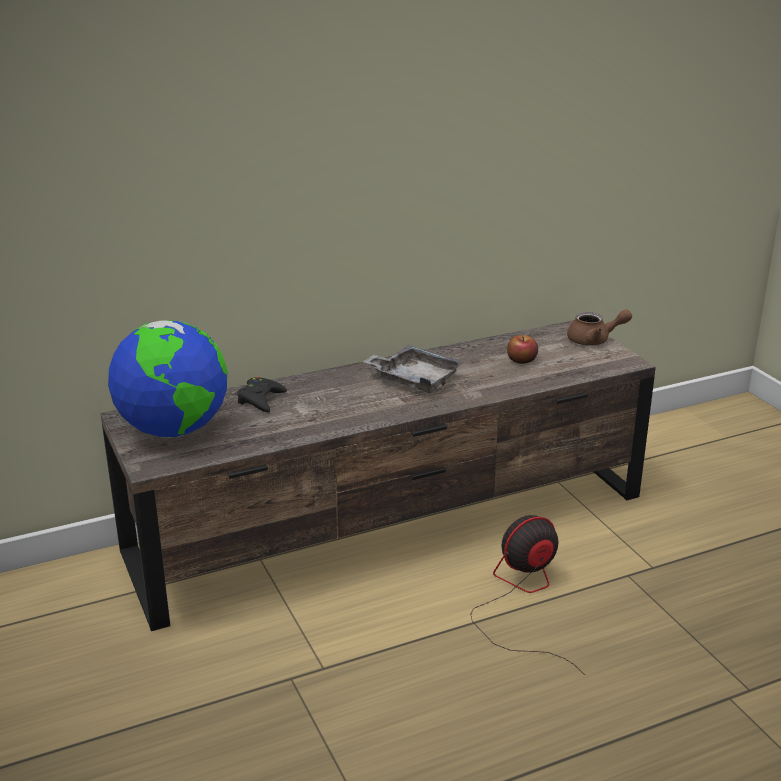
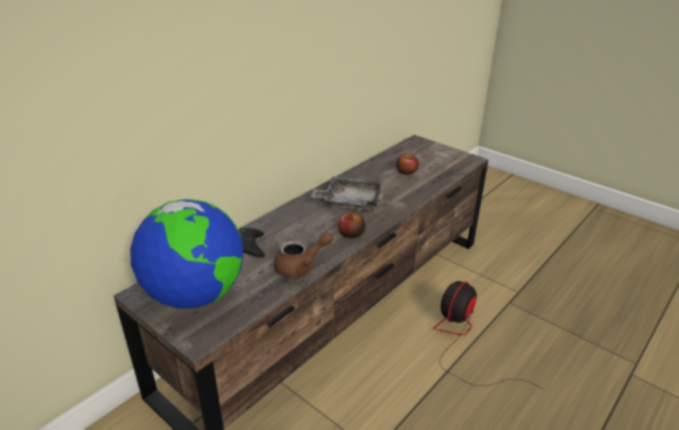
camera: 25 degrees left, 5 degrees up
(384, 412) = (351, 234): none -> apple
(594, 340) = (436, 148): brown teapot -> brown teapot (301, 266)

